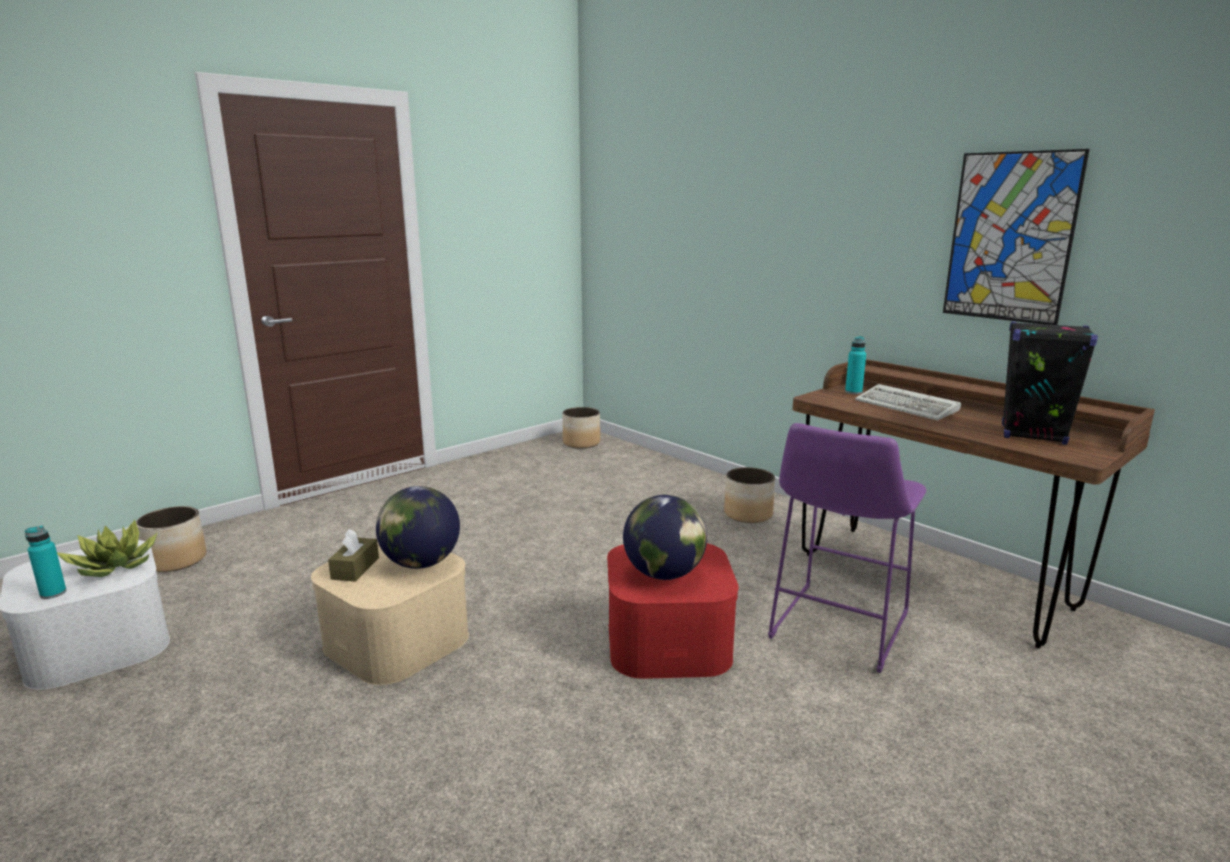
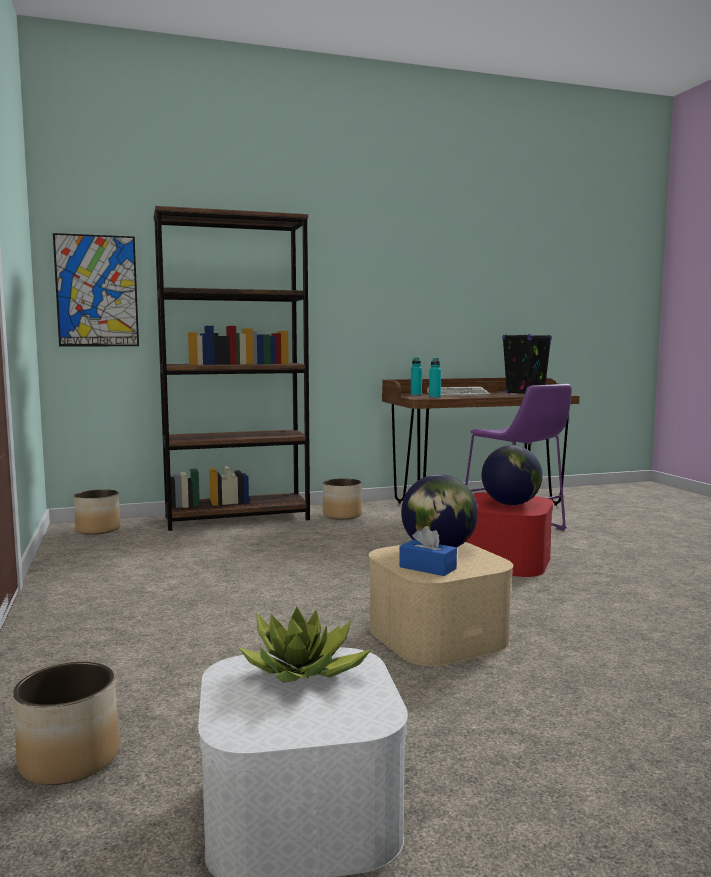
camera: 65 degrees left, 10 degrees down
(53, 593) = (359, 703): turquoise bottle -> turquoise bottle (434, 397)
(355, 568) = (427, 568): brown tissue box -> blue tissue box
(674, 475) = (237, 518): none -> brown bookcase
(1010, 237) = (458, 294): picture -> picture (97, 291)

